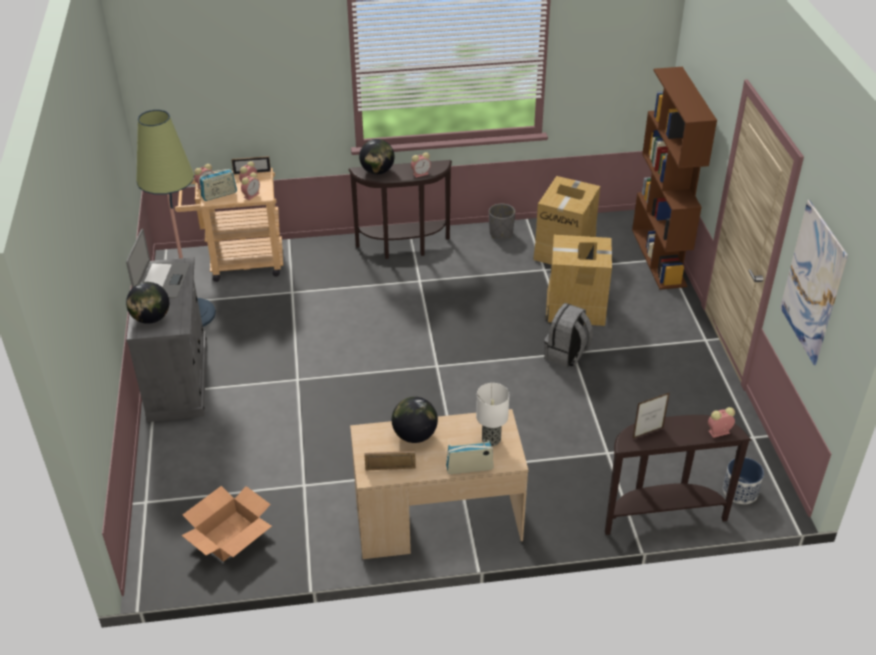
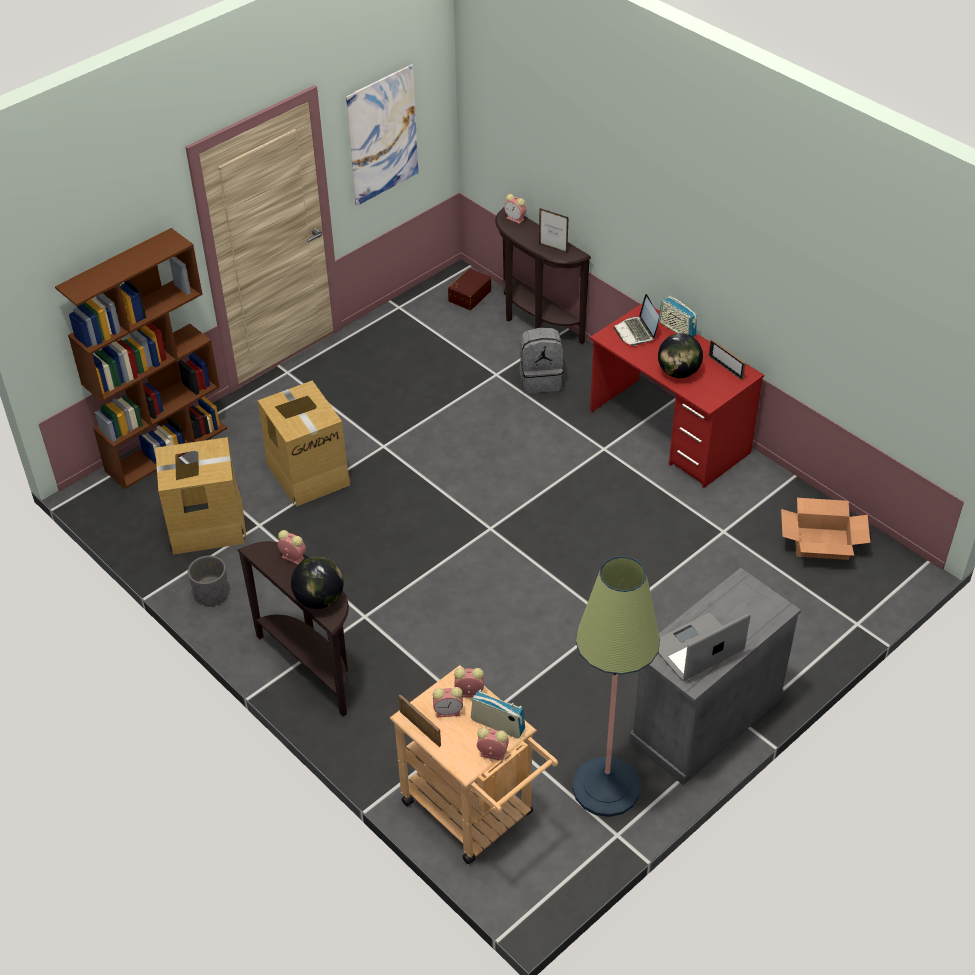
camera: 125 degrees left, 5 degrees up
(151, 318) = (755, 613): globe -> none
(437, 521) = (669, 432): beige desk -> red desk
(490, 439) = (636, 332): table lamp -> laptop
(566, 354) = (390, 449): grey backpack -> grey backpack (541, 379)
(739, 491) = (469, 295): planter -> brown storage box

